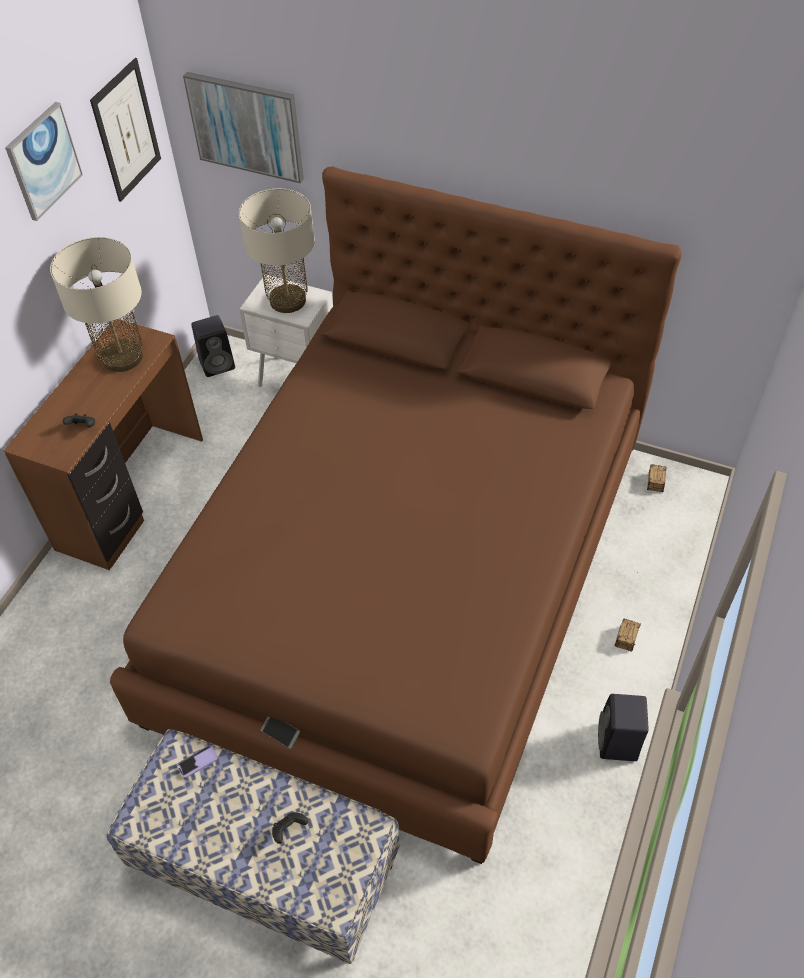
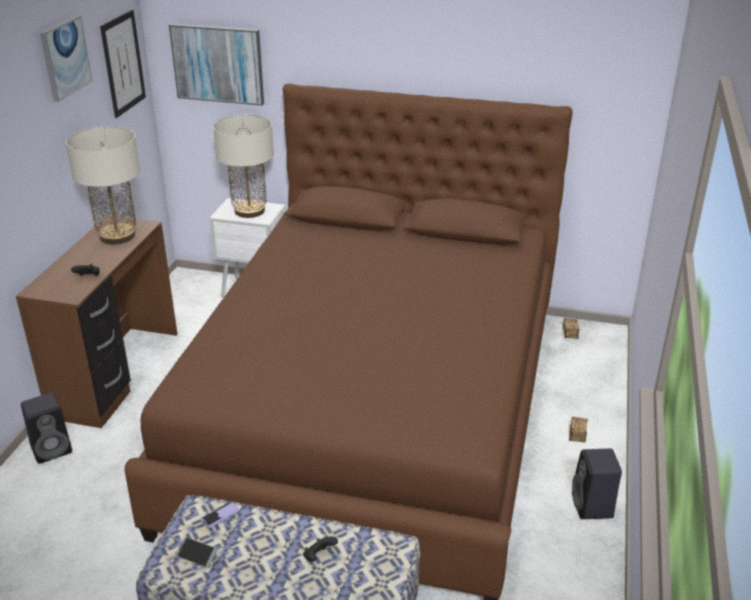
camera: 10 degrees left, 20 degrees down
(218, 364) = (184, 286): black speaker -> black speaker (53, 449)
(280, 732) = (296, 487): phone -> phone (196, 555)

